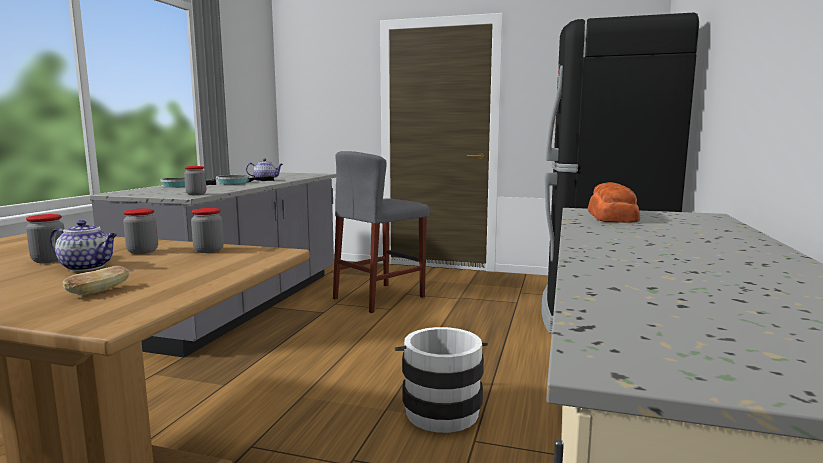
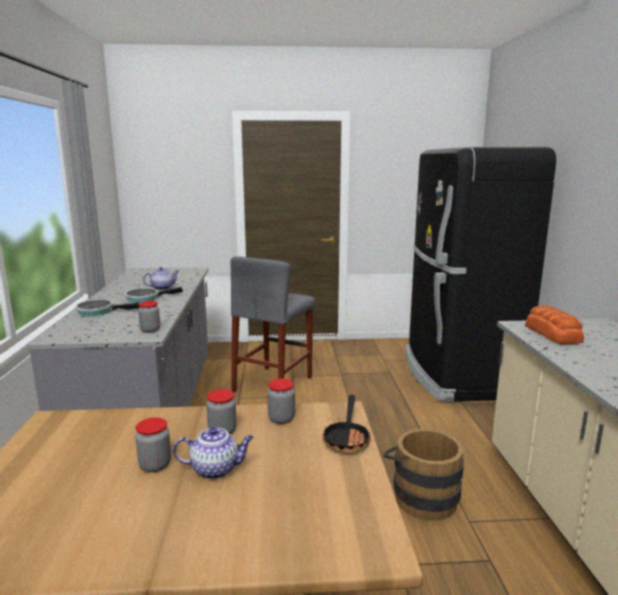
camera: 20 degrees left, 5 degrees up
(99, 291) = (297, 507): bread -> none
(239, 265) = (347, 438): none -> frying pan
(440, 408) = (421, 496): white bucket -> brown bucket

